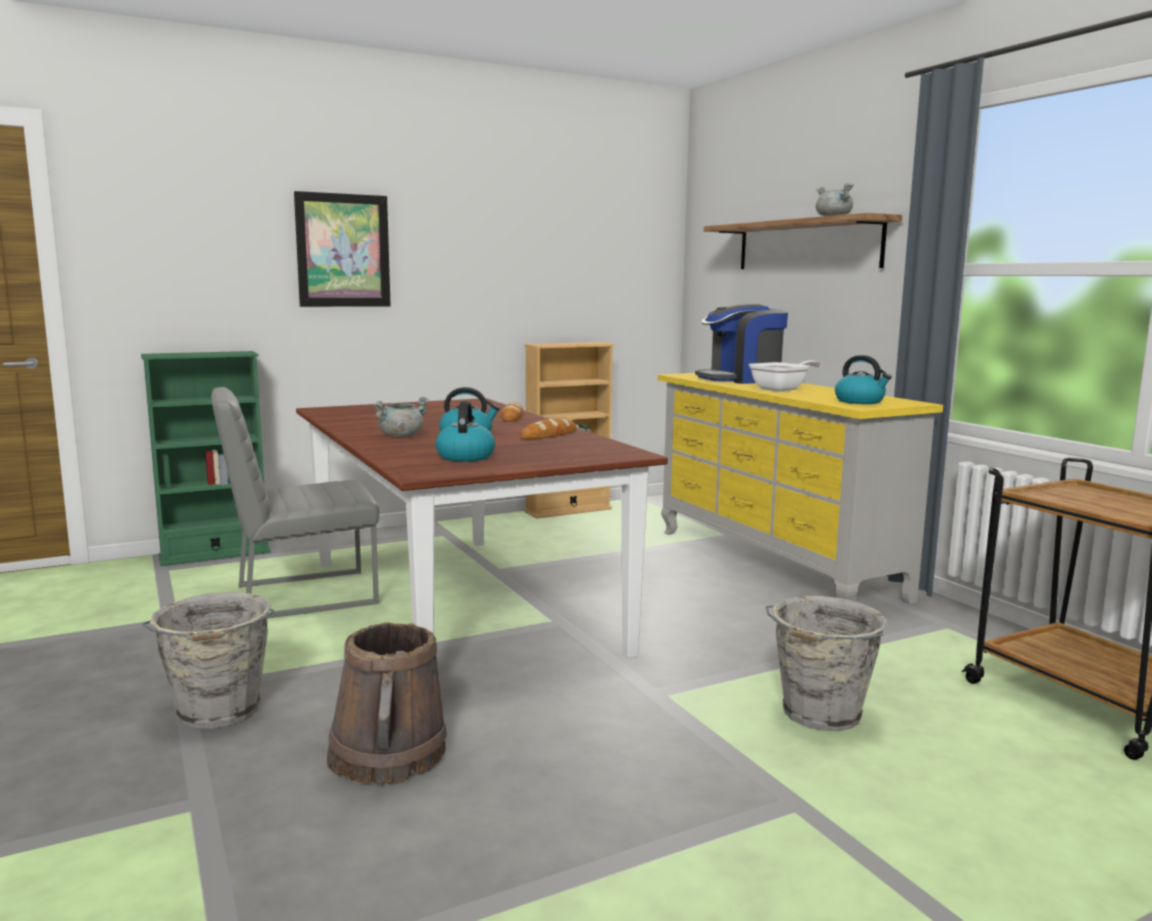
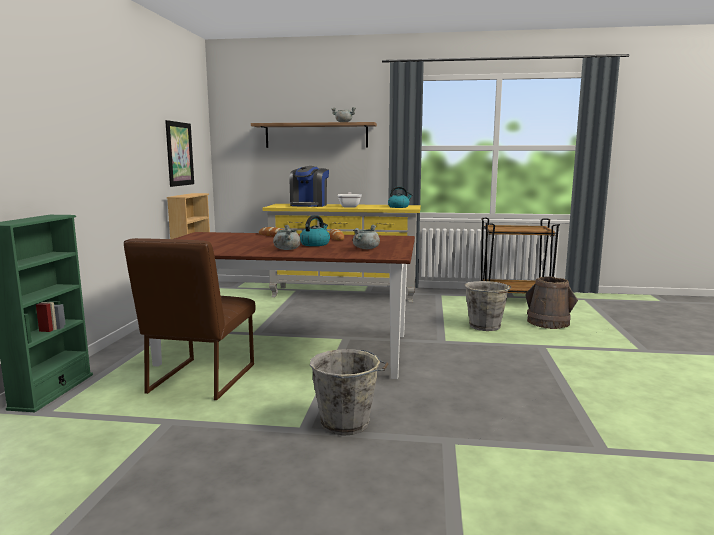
camera: 55 degrees left, 0 degrees up
(301, 595) = (200, 379): grey chair -> brown chair
(343, 250) = (84, 131): picture -> picture (179, 154)
(388, 755) = (443, 394): brown bucket -> brown bucket (548, 323)
(465, 456) = (366, 249): kettle -> grey cooking pot

